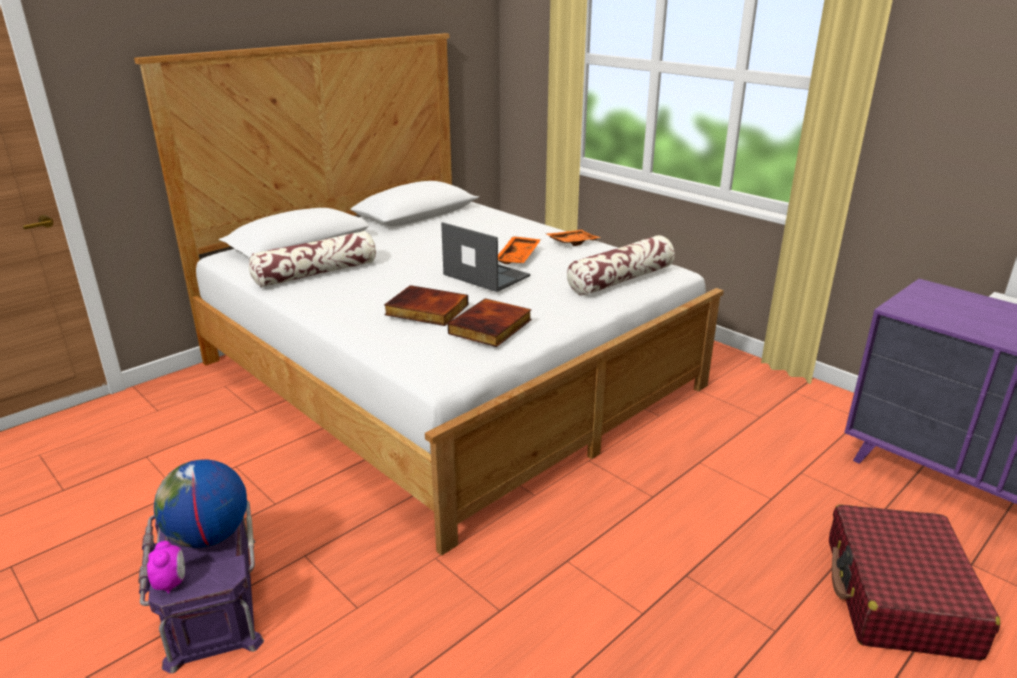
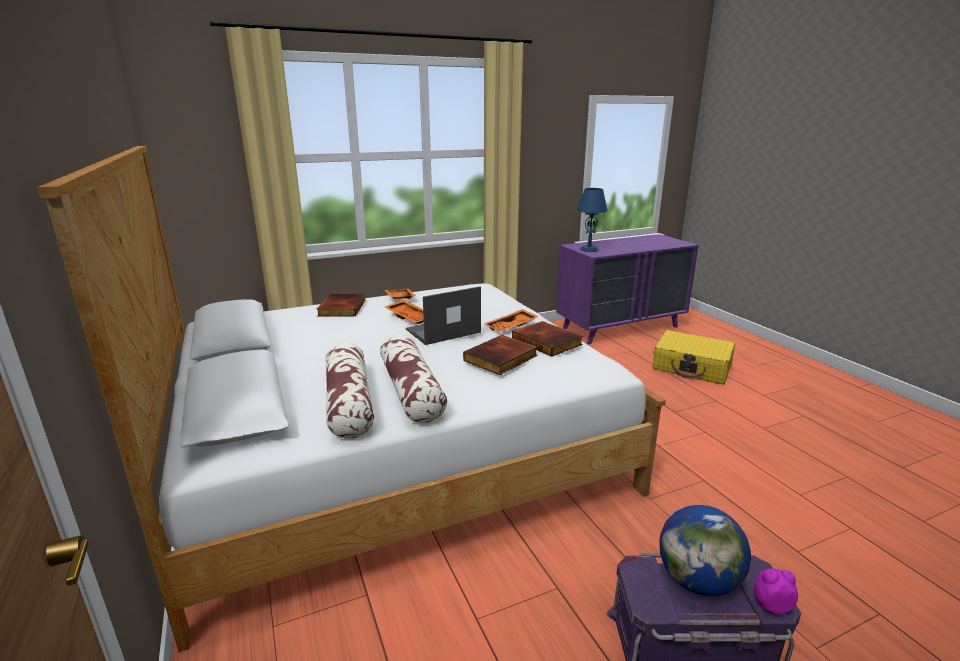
camera: 70 degrees left, 5 degrees down
(518, 227) = (341, 308): none -> book
(532, 306) = (511, 327): none -> orange tray
(621, 280) = (485, 299): pillow -> pillow (411, 390)
(898, 597) = (692, 367): red suitcase -> yellow suitcase
(926, 302) = (589, 249): none -> blue table lamp

